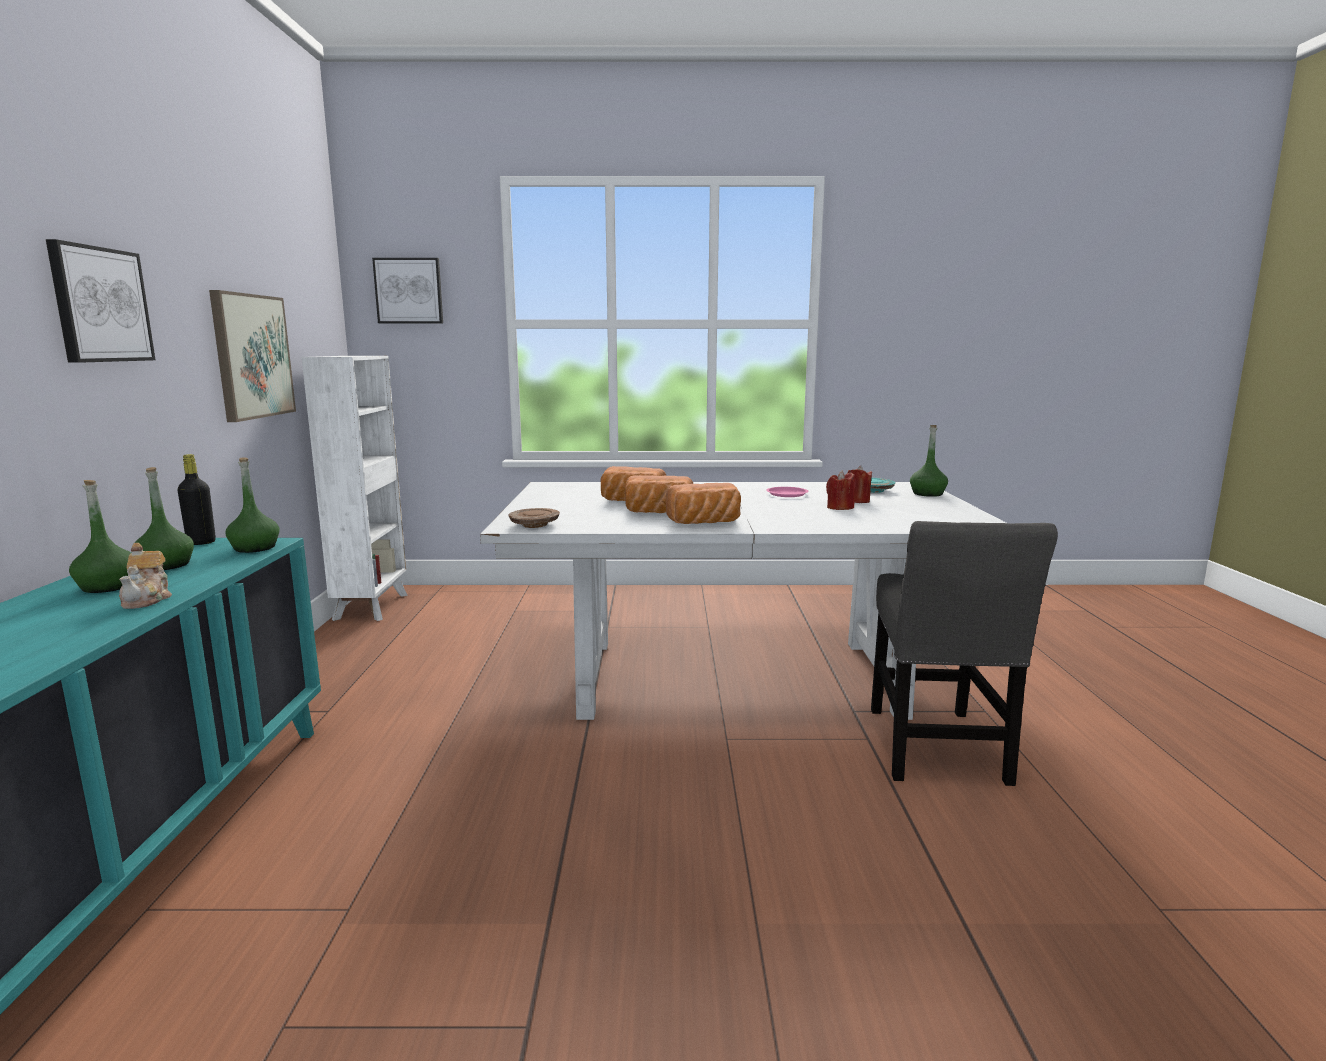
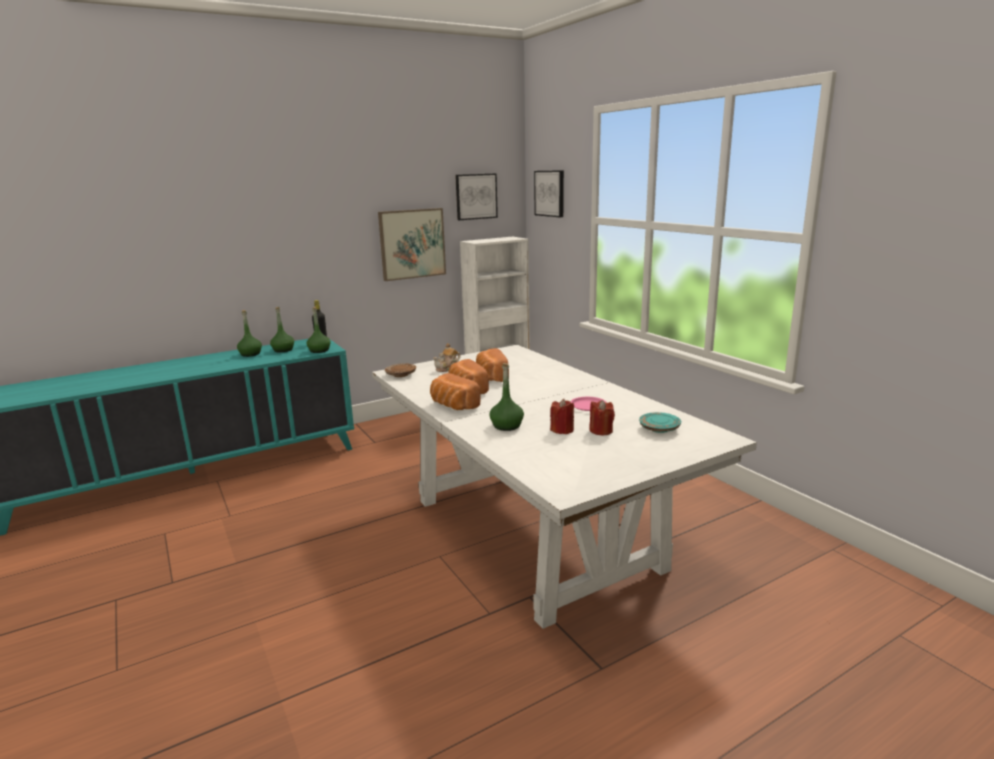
camera: 60 degrees right, 5 degrees up
(100, 305) = (296, 229): picture -> picture (476, 196)
(148, 599) = (238, 363): teapot -> teapot (447, 369)
(927, 494) = (683, 450): green bottle -> green bottle (507, 426)
(936, 749) = (500, 651): grey chair -> none

